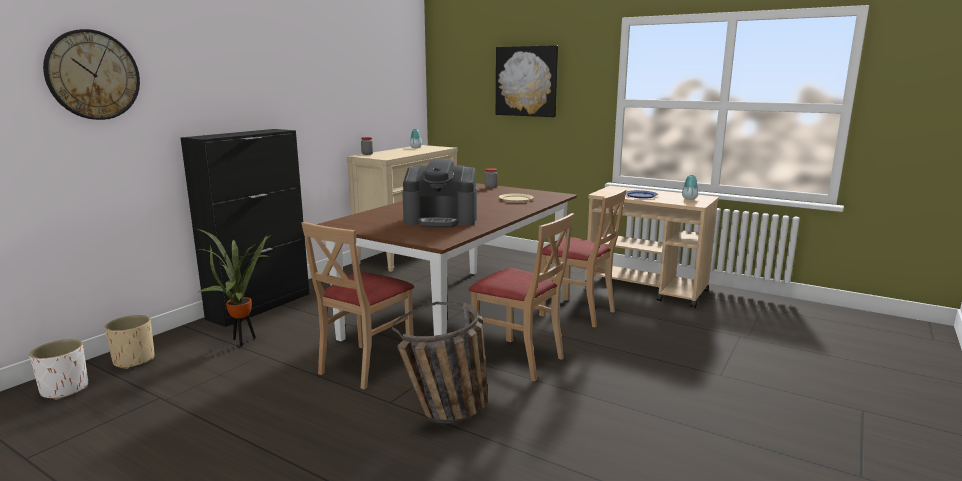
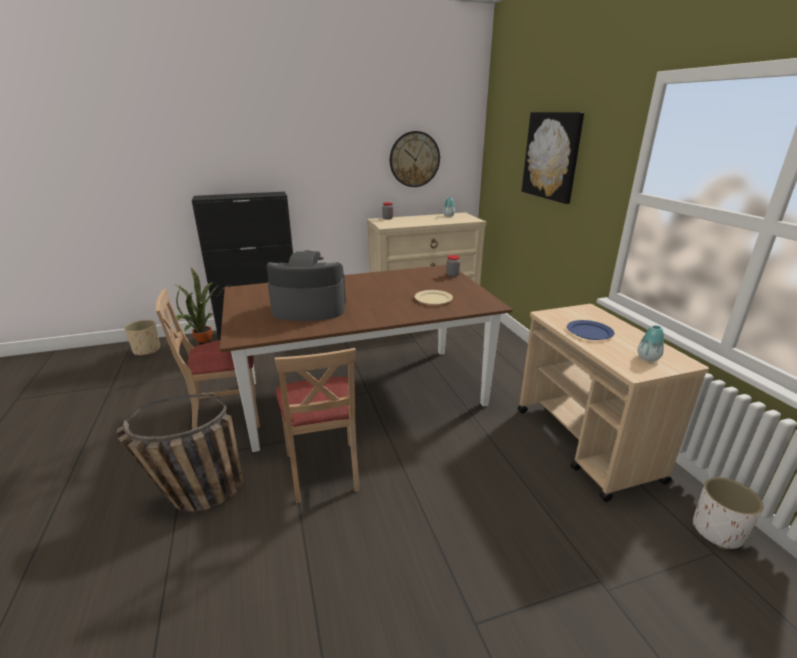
camera: 40 degrees right, 10 degrees up
(64, 390) = (95, 358): white planter -> white planter (717, 531)
(93, 75) = (124, 146): wall clock -> wall clock (414, 159)
(441, 220) = (309, 309): coffee machine -> coffee machine turned 135 degrees clockwise
(577, 312) = (459, 441): beige chair -> none

